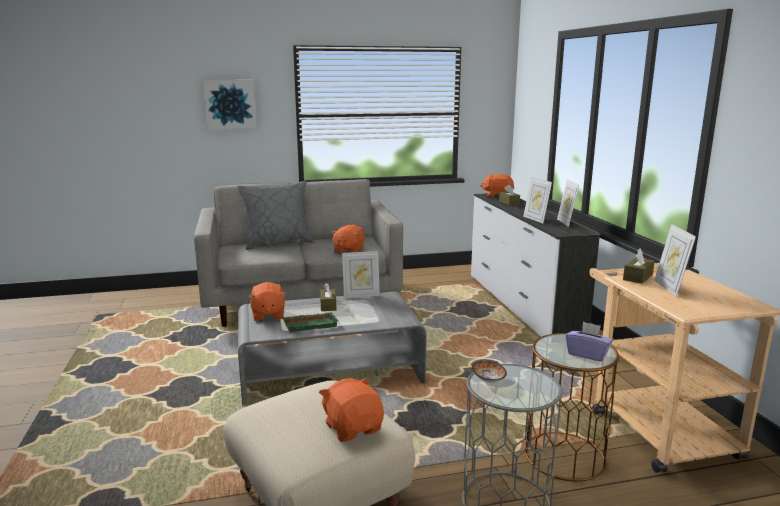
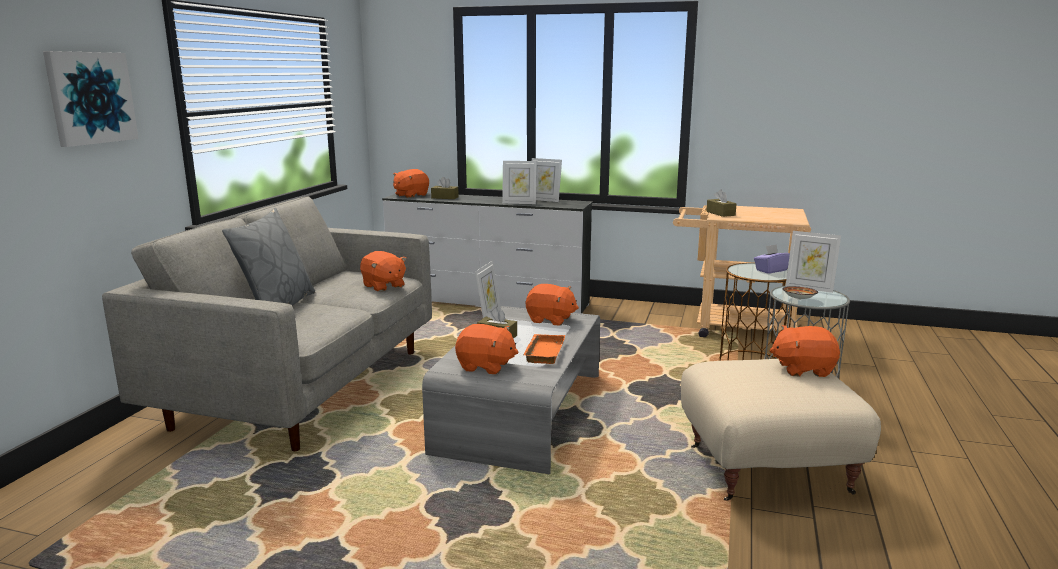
camera: 60 degrees left, 0 degrees up
(310, 325) = (543, 352): green tray -> orange tray
(383, 312) = (550, 320): none -> orange plush toy
(669, 288) = (747, 214): picture frame -> picture frame (809, 288)

